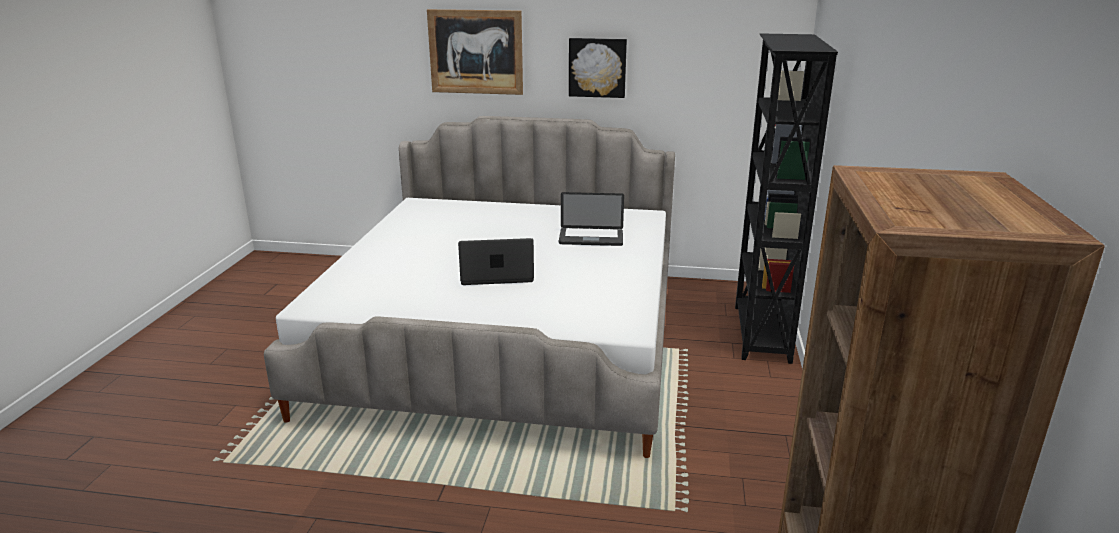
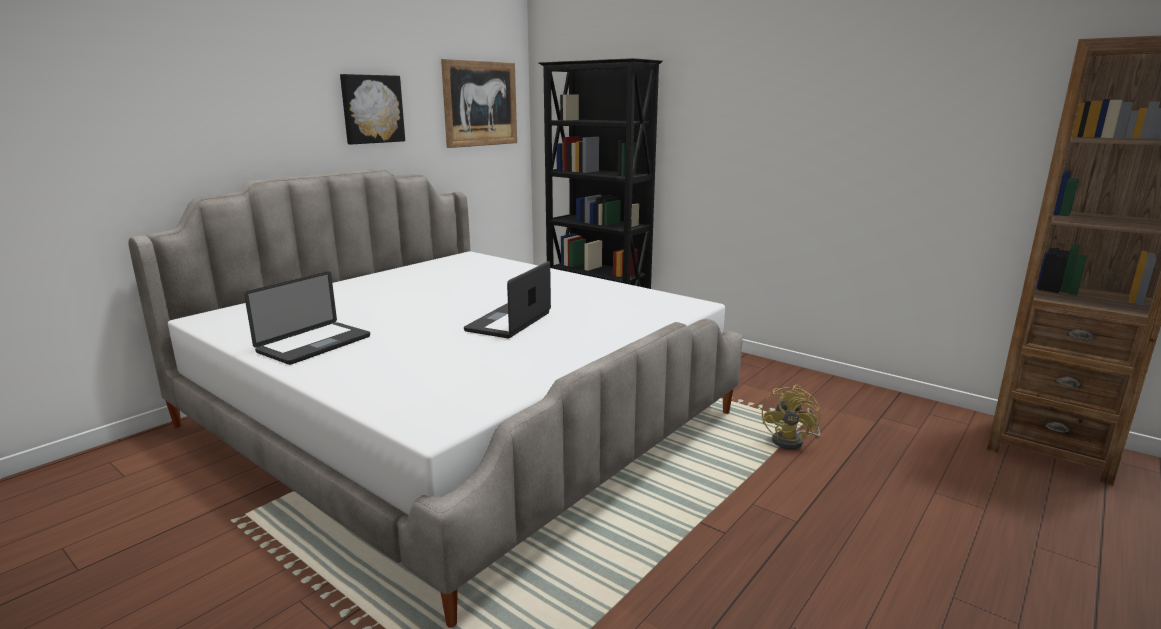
camera: 60 degrees left, 5 degrees down
(476, 52) = (222, 93): picture -> picture (480, 104)
(591, 238) = (484, 279): laptop -> laptop (314, 344)
(626, 510) = (793, 441): none -> yellow fan

